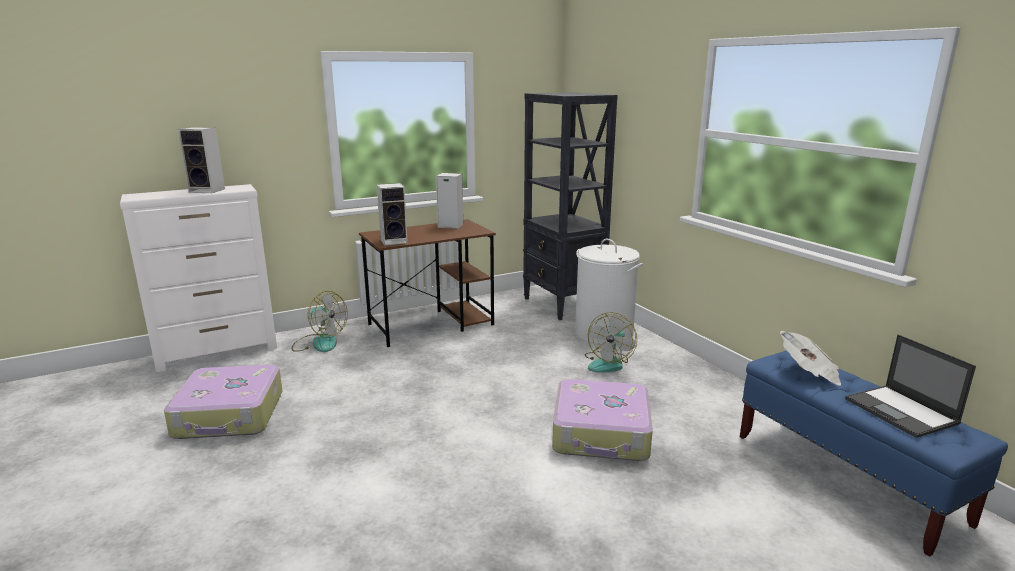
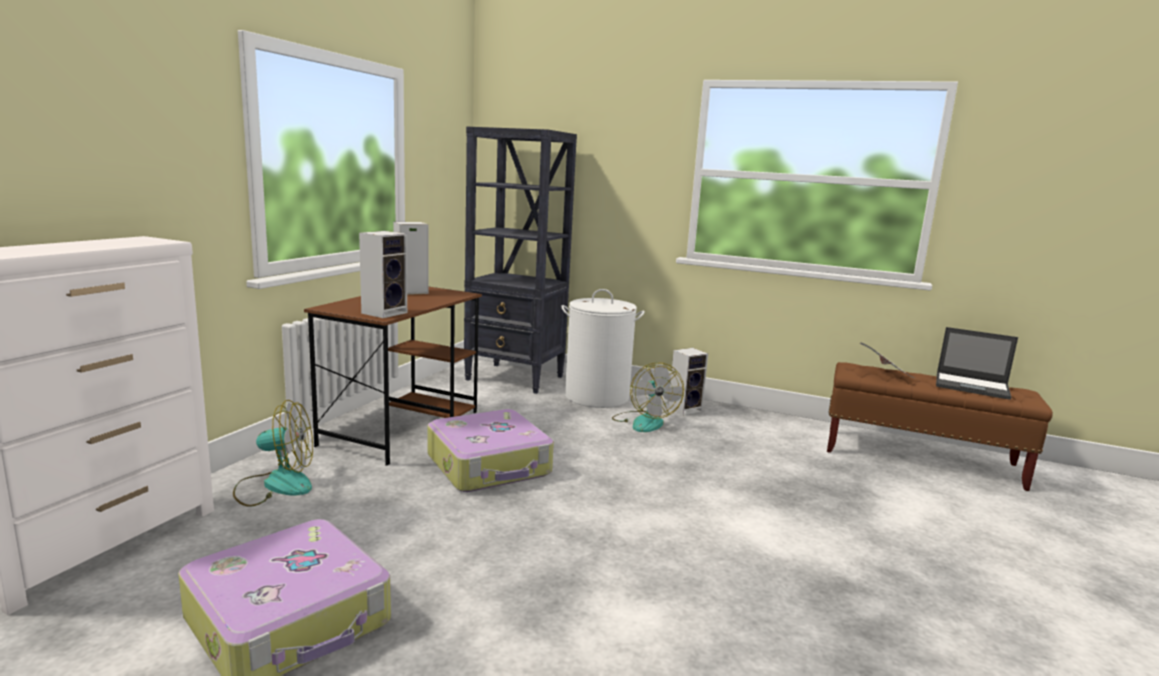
camera: 40 degrees left, 5 degrees down
(208, 190) = (96, 244): speaker -> speaker (685, 409)
(601, 434) = (740, 482): suitcase -> suitcase (490, 465)
(845, 478) = (921, 459): blue bench -> brown bench

